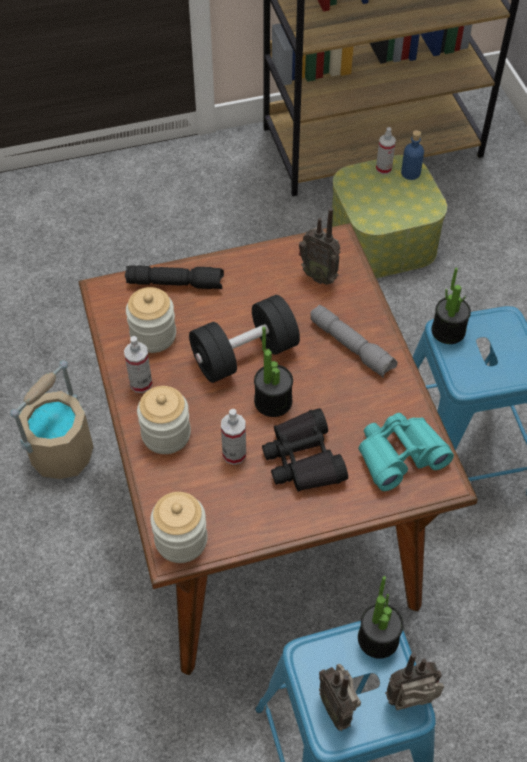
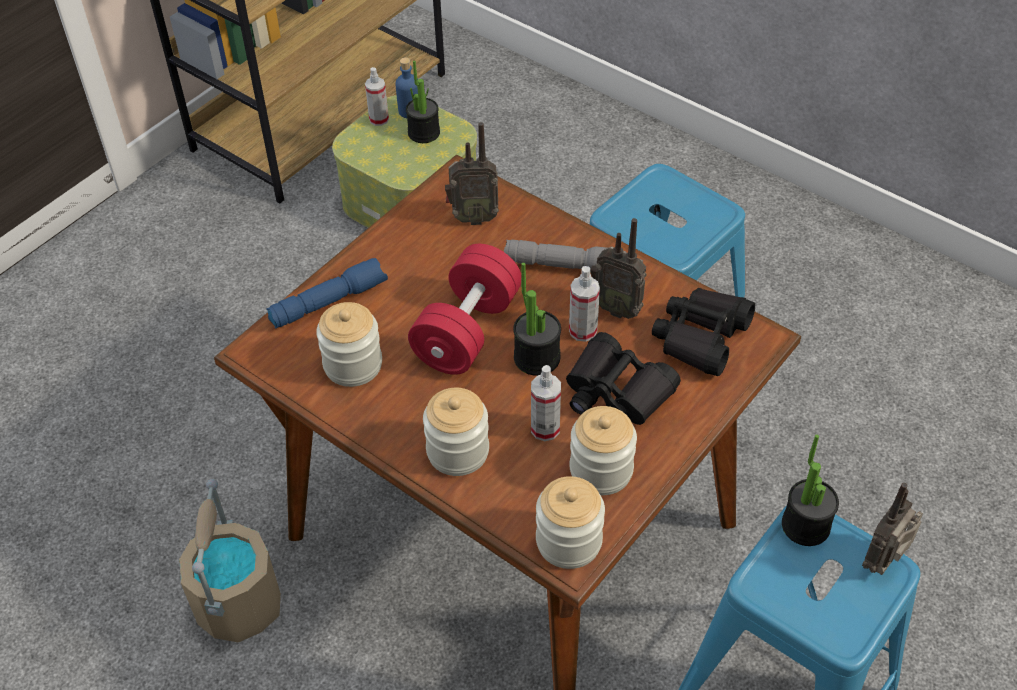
camera: 35 degrees left, 5 degrees down
(141, 383) = (384, 418): spray bottle -> spray bottle (583, 331)
(176, 282) = (329, 301): black flashlight -> blue flashlight
(244, 355) = (467, 330): black dumbbell -> red dumbbell
(245, 506) = (601, 470): none -> jar
(337, 708) = (826, 612): radio -> radio (617, 308)
(400, 455) = (700, 337): turquoise binoculars -> black binoculars
(448, 331) = (618, 215): potted plant -> potted plant (424, 133)

